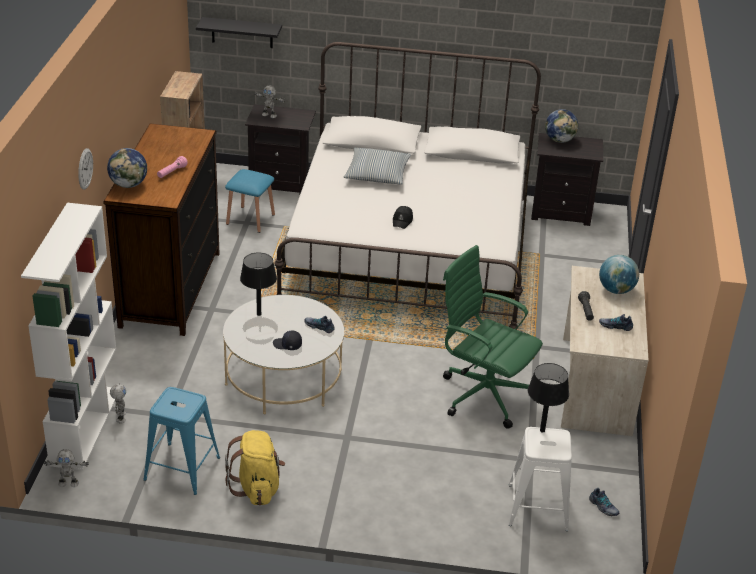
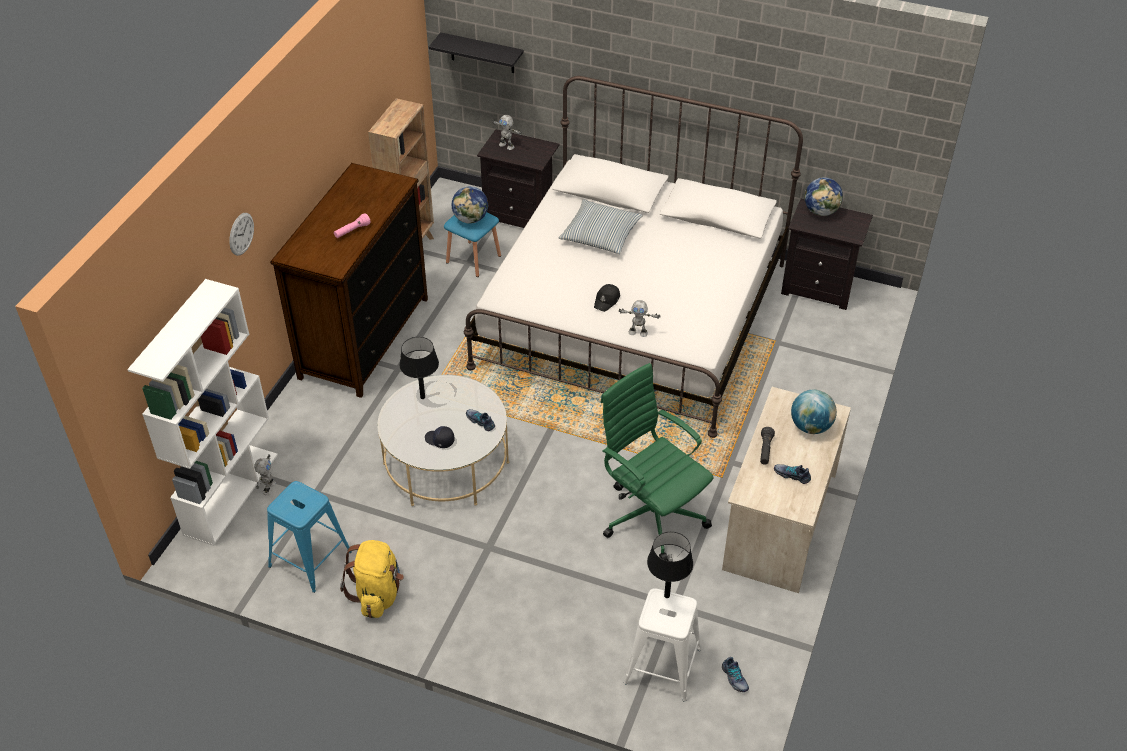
camera: 15 degrees right, 10 degrees up
(68, 483) = (195, 559): toy robot -> toy robot (638, 332)
(129, 185) = (302, 242): globe -> globe (471, 219)

